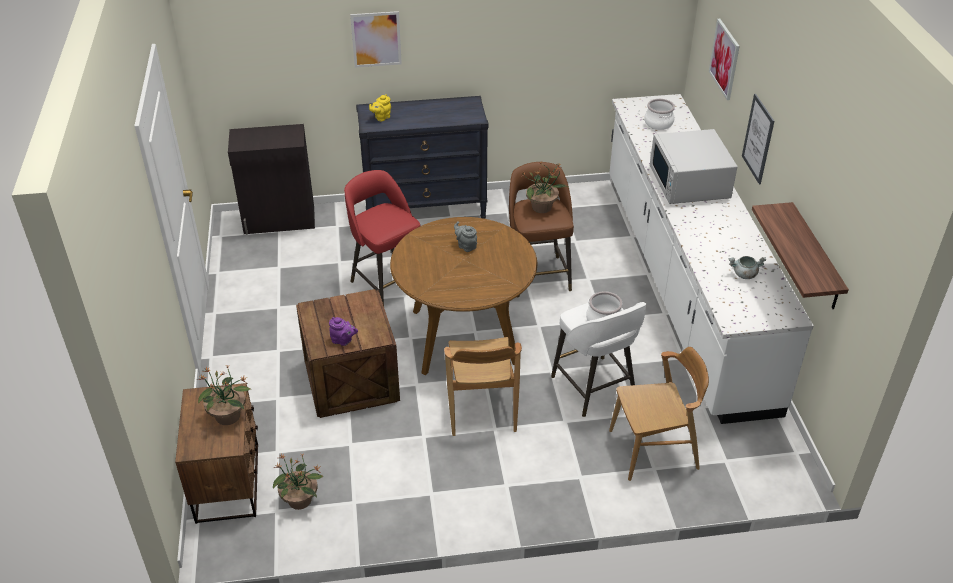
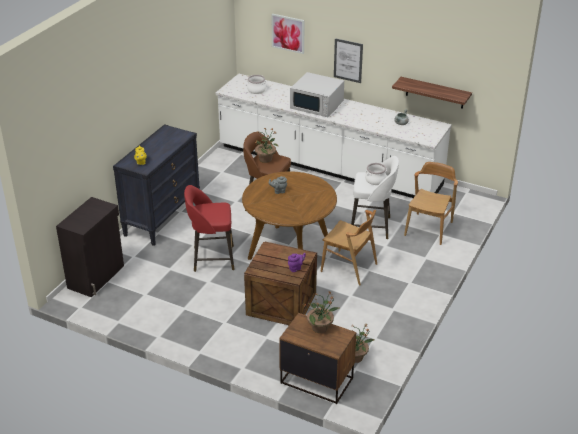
camera: 55 degrees left, 5 degrees down
(376, 39) = (117, 113): picture -> none

